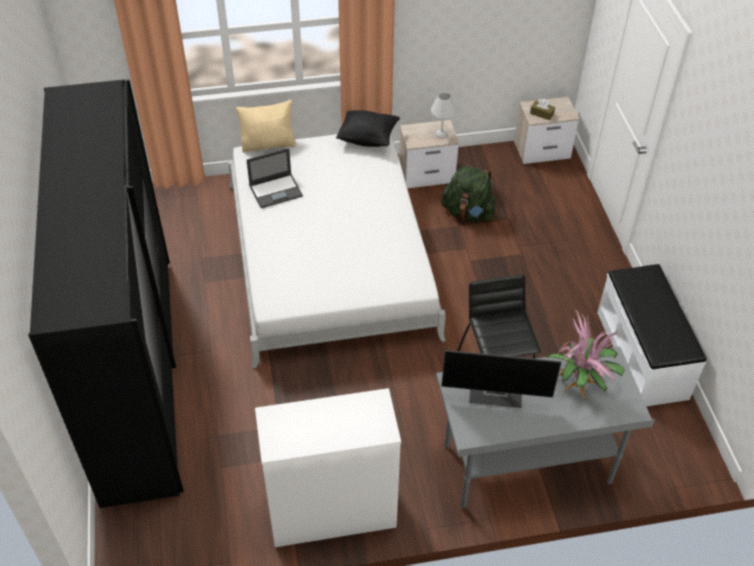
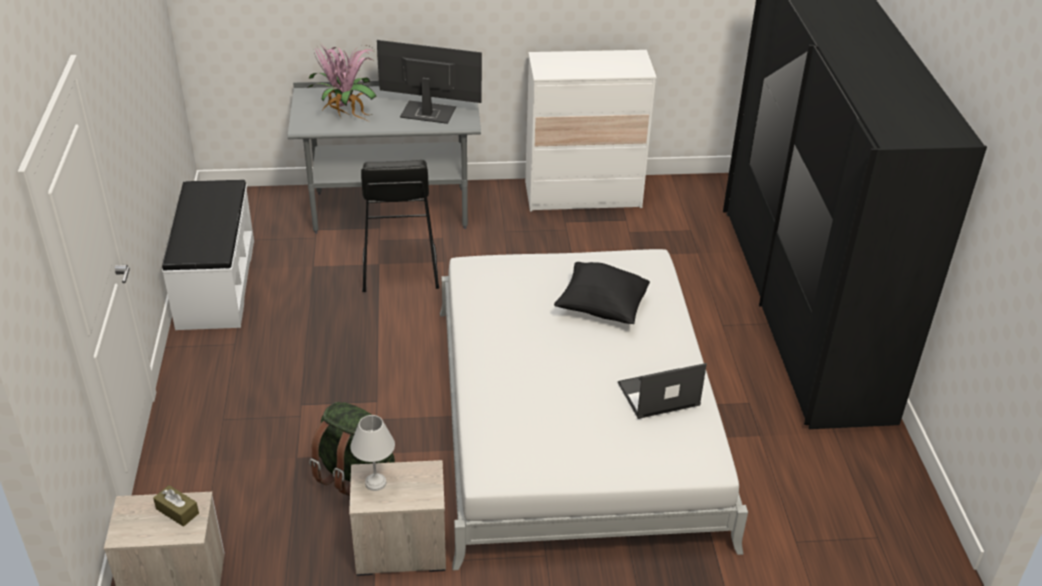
camera: 175 degrees left, 10 degrees down
(268, 144) = (678, 478): beige pillow -> none
(368, 138) = (507, 470): black pillow -> black pillow (601, 308)

